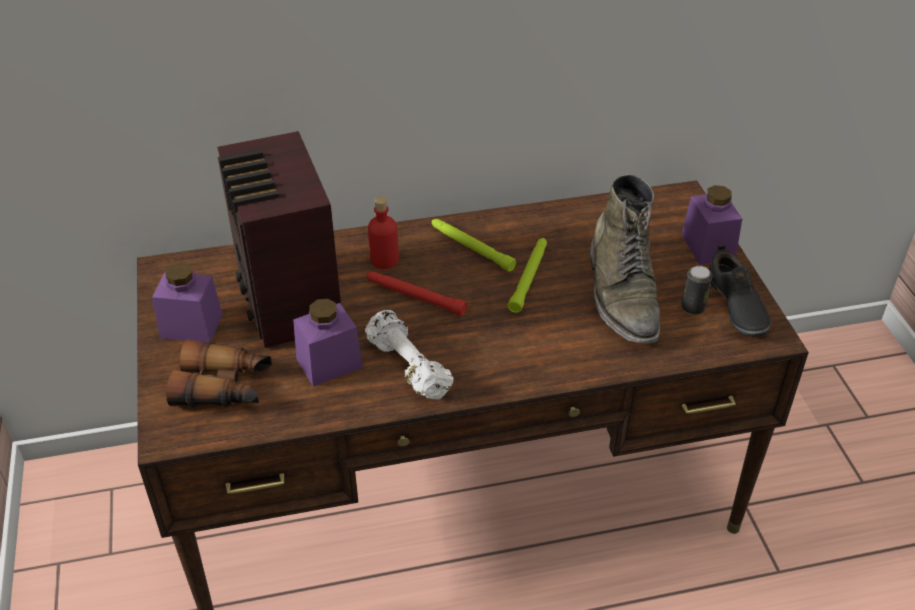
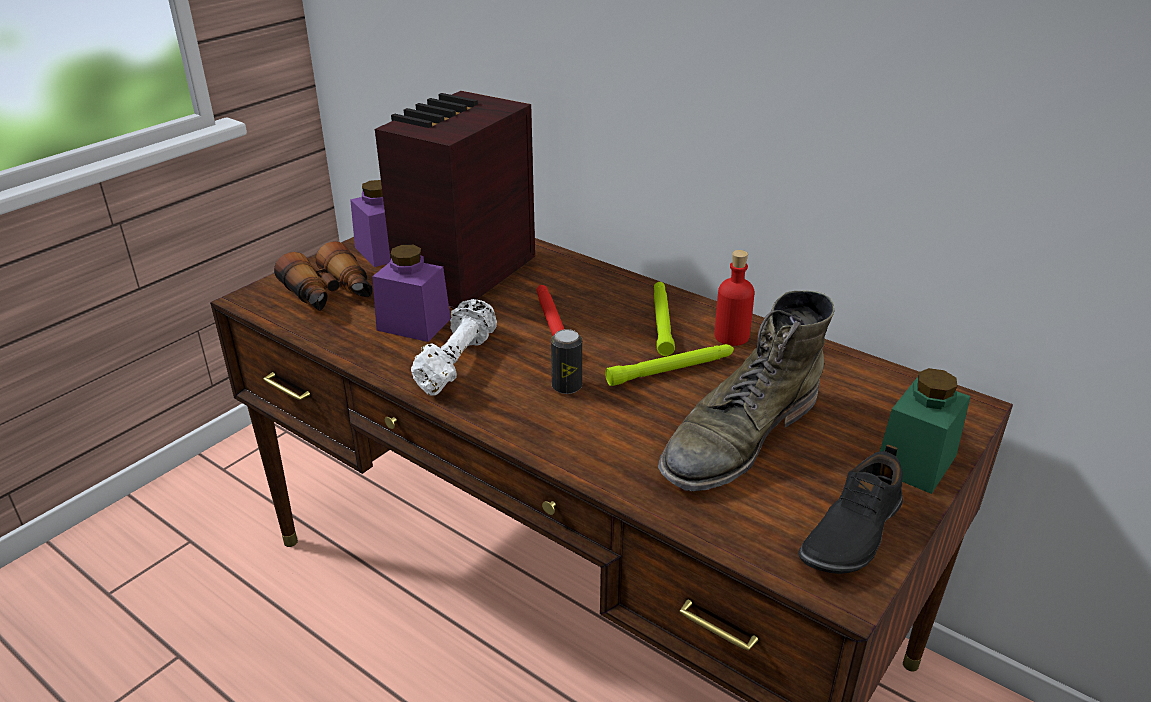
camera: 50 degrees right, 10 degrees down
(384, 260) = (577, 290): red bottle -> red bottle (731, 336)
(693, 307) = (794, 498): can -> can (567, 386)
(708, 246) = (915, 462): purple jar -> green jar

